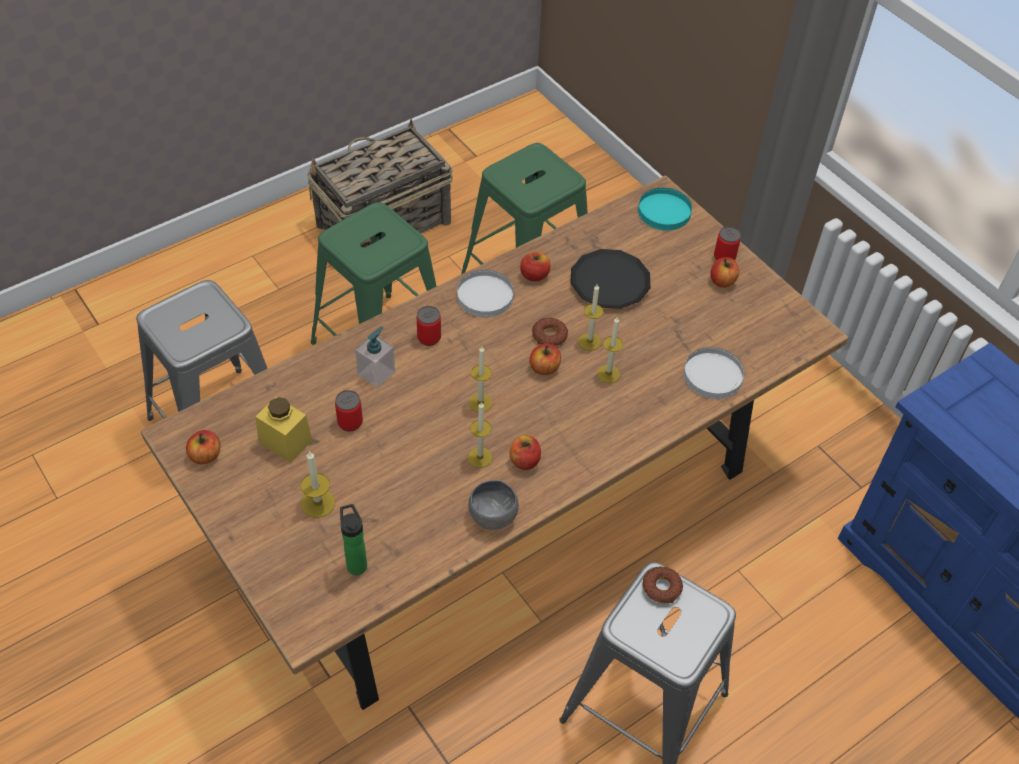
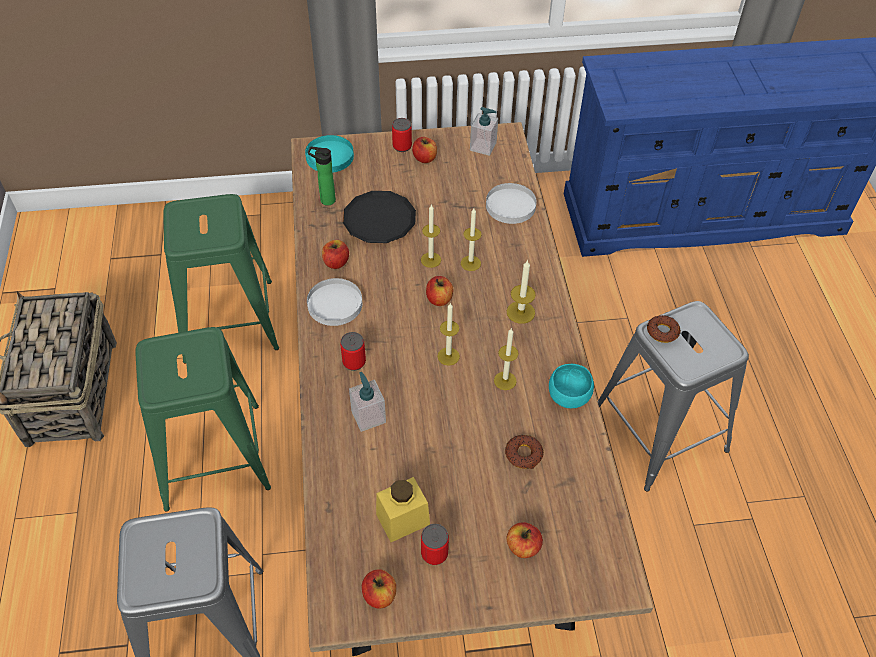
camera: 60 degrees left, 0 degrees up
(318, 503) = (488, 519): candle -> candle (520, 312)
(350, 422) = (412, 459): can -> can (434, 553)
(356, 563) = (567, 514): bottle -> bottle (325, 200)
(491, 517) = (568, 398): grey bowl -> turquoise bowl
(524, 461) = (525, 353): apple -> apple (523, 547)
(549, 335) = (407, 281): donut -> donut (524, 454)
(780, 320) = (483, 146): none -> soap dispenser

